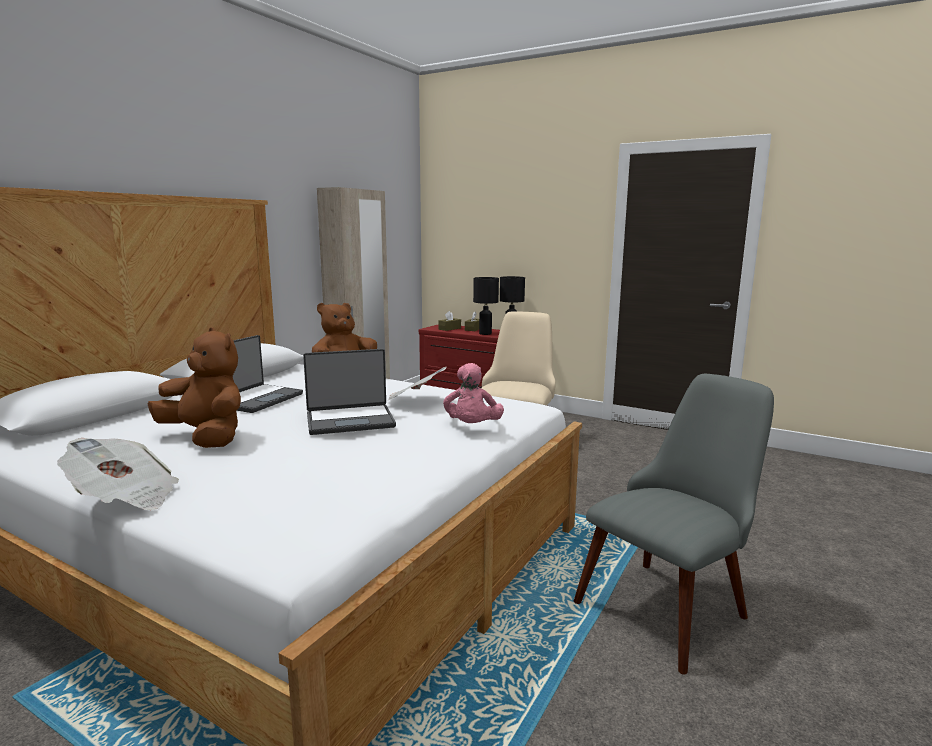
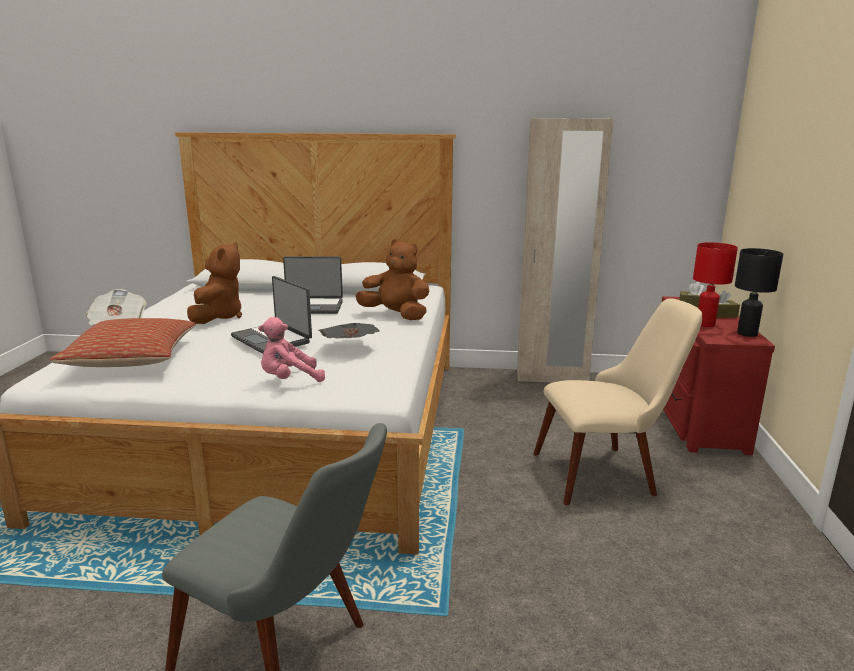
camera: 65 degrees right, 5 degrees up
(309, 487) = (132, 358): none -> pillow
(485, 333) = (704, 324): black table lamp -> red table lamp

